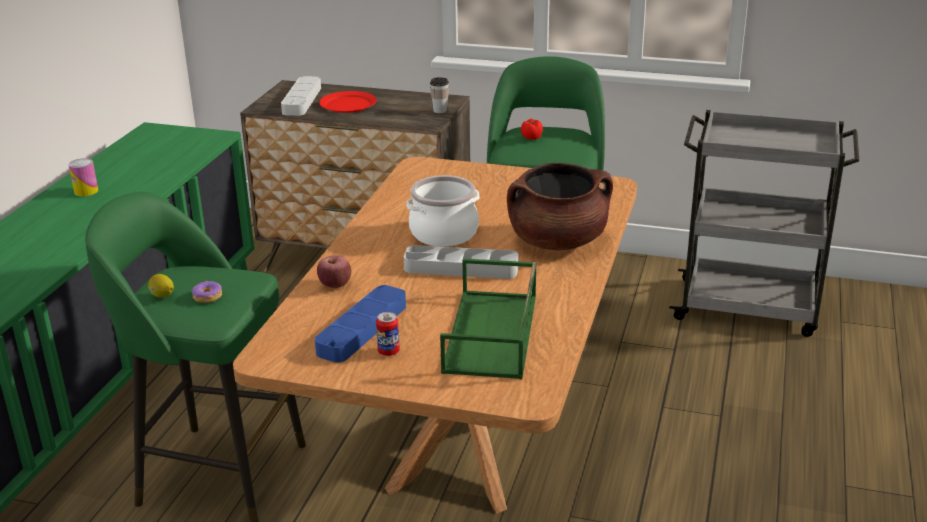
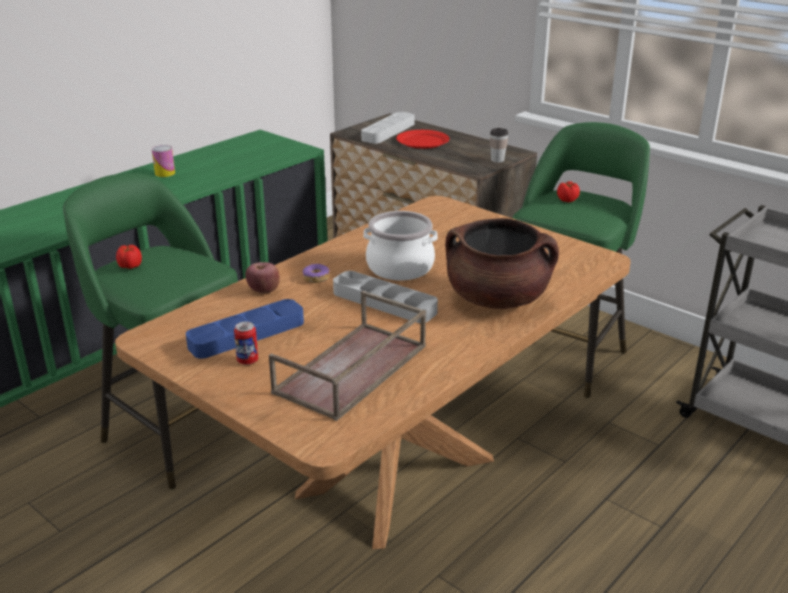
camera: 25 degrees right, 0 degrees up
(162, 296) = (130, 266): lemon -> tomato
(207, 297) = (161, 275): donut -> donut (316, 278)
(492, 334) = (352, 370): green tray -> brown tray

